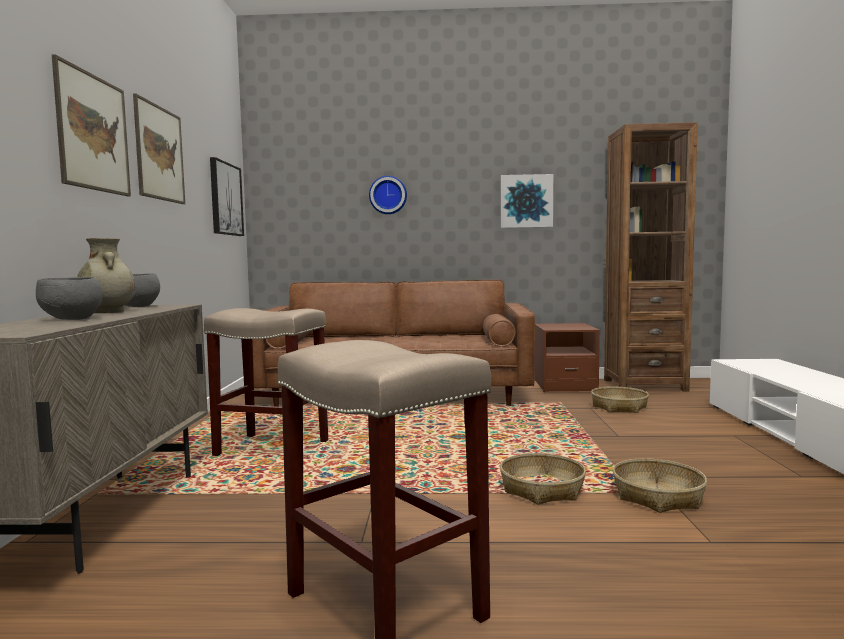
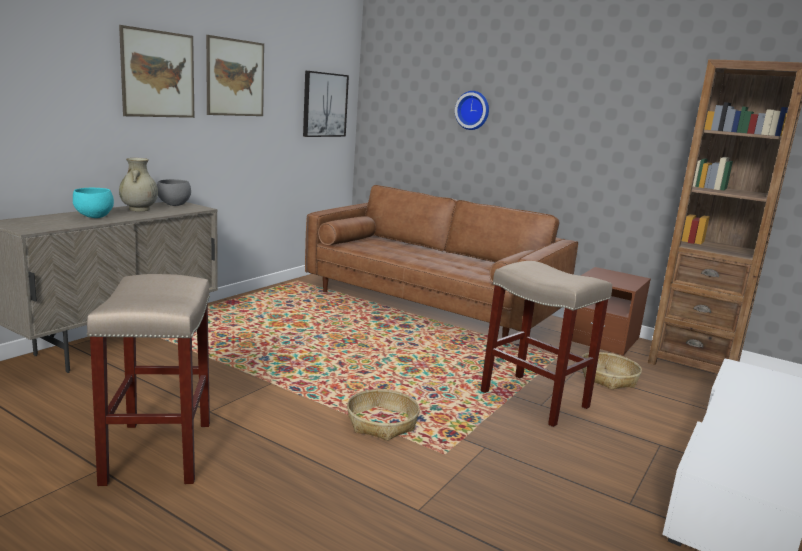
camera: 30 degrees right, 10 degrees up
(73, 319) = (94, 217): grey bowl -> turquoise bowl
(270, 449) = (267, 326): beige stool -> beige stool (533, 399)
(526, 201) = (609, 132): picture -> none
(658, 496) = (456, 464): basket -> none

